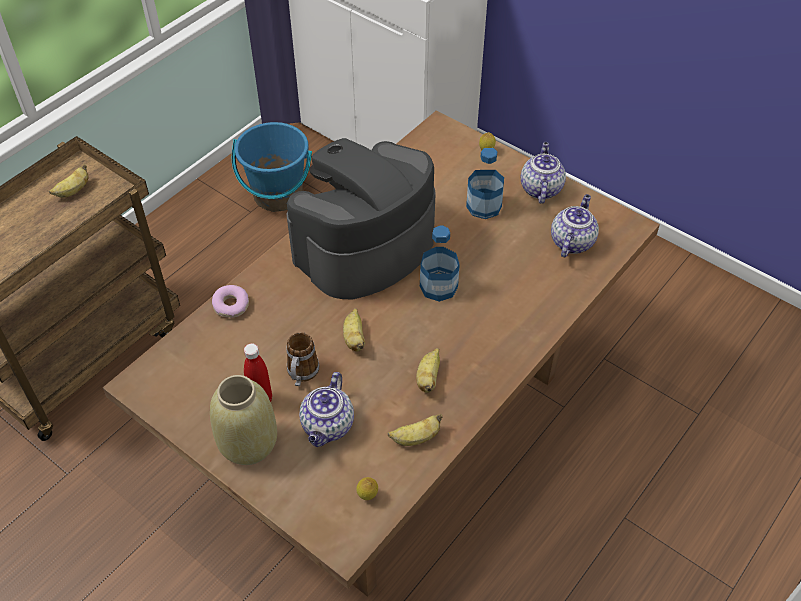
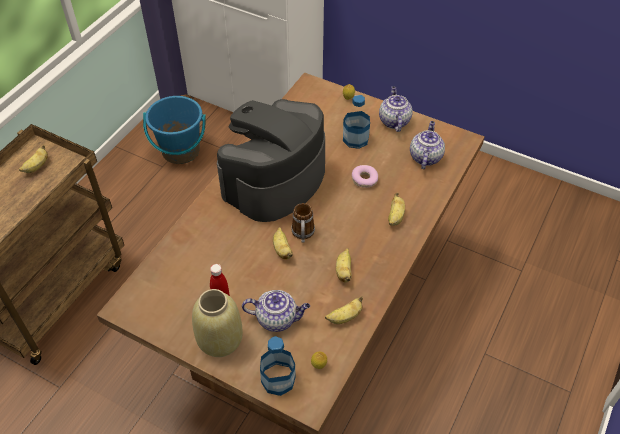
camera: 10 degrees left, 0 degrees up
(231, 305) = (182, 238): donut -> donut (364, 179)
(301, 375) = (248, 283): mug -> mug (303, 235)
(328, 427) = (277, 318): teapot -> teapot turned 90 degrees counterclockwise
(438, 286) = (336, 202): bottle -> bottle (278, 379)
(513, 316) = (395, 217): none -> banana

